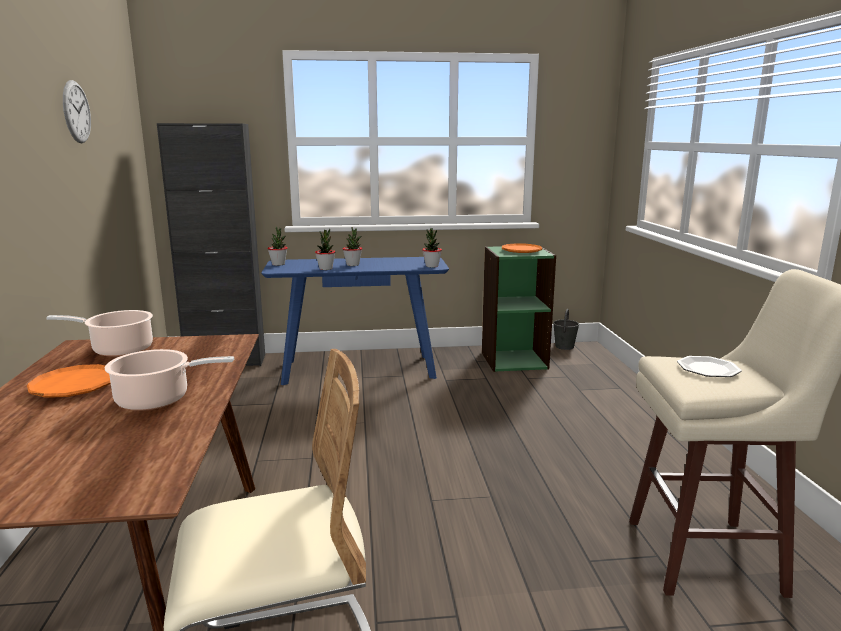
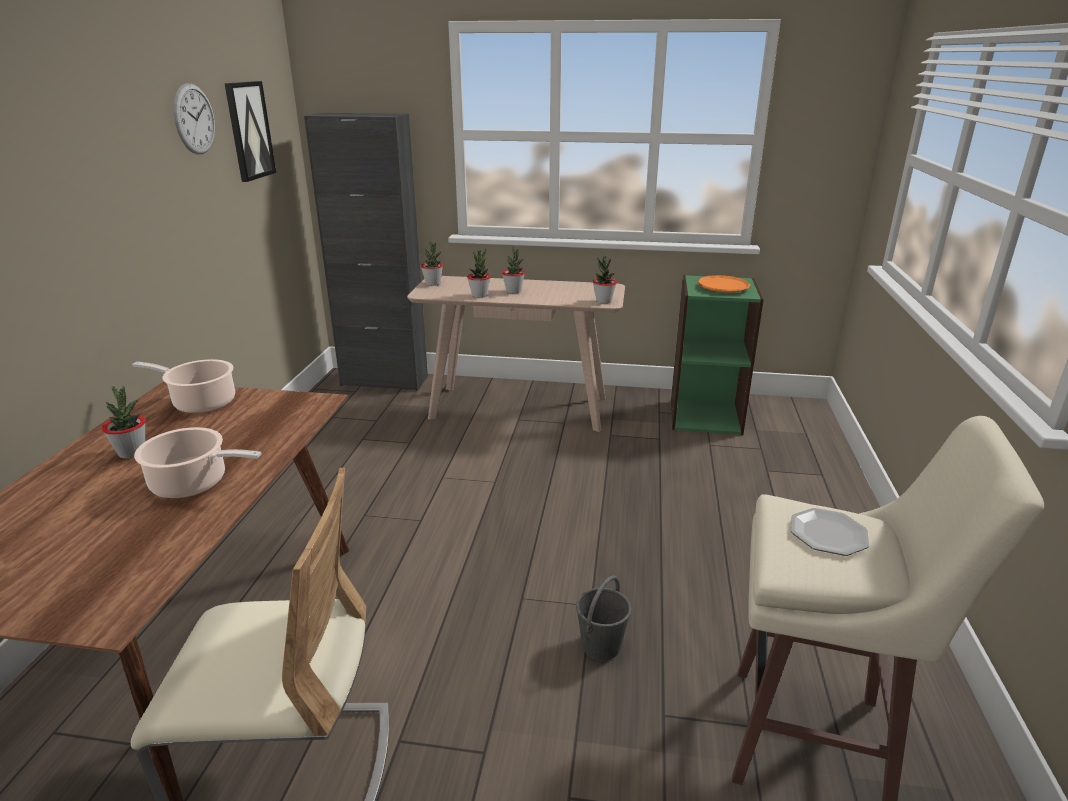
camera: 15 degrees right, 10 degrees up
(74, 387) = (132, 452): orange plate -> potted plant
(112, 131) = (249, 130): none -> picture
(359, 369) = (519, 408): blue console table -> beige console table
(564, 346) = (778, 403): grey bucket -> grey bucket (600, 646)

